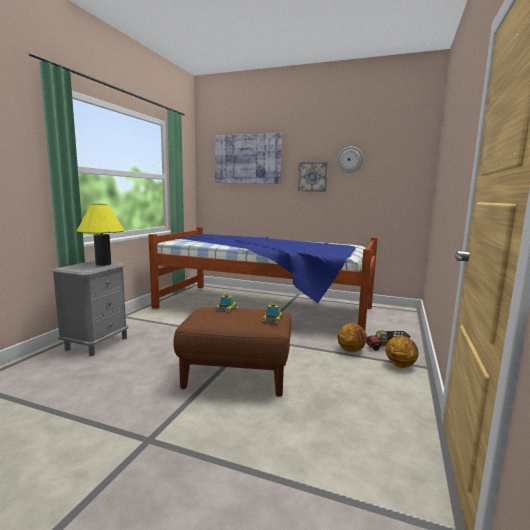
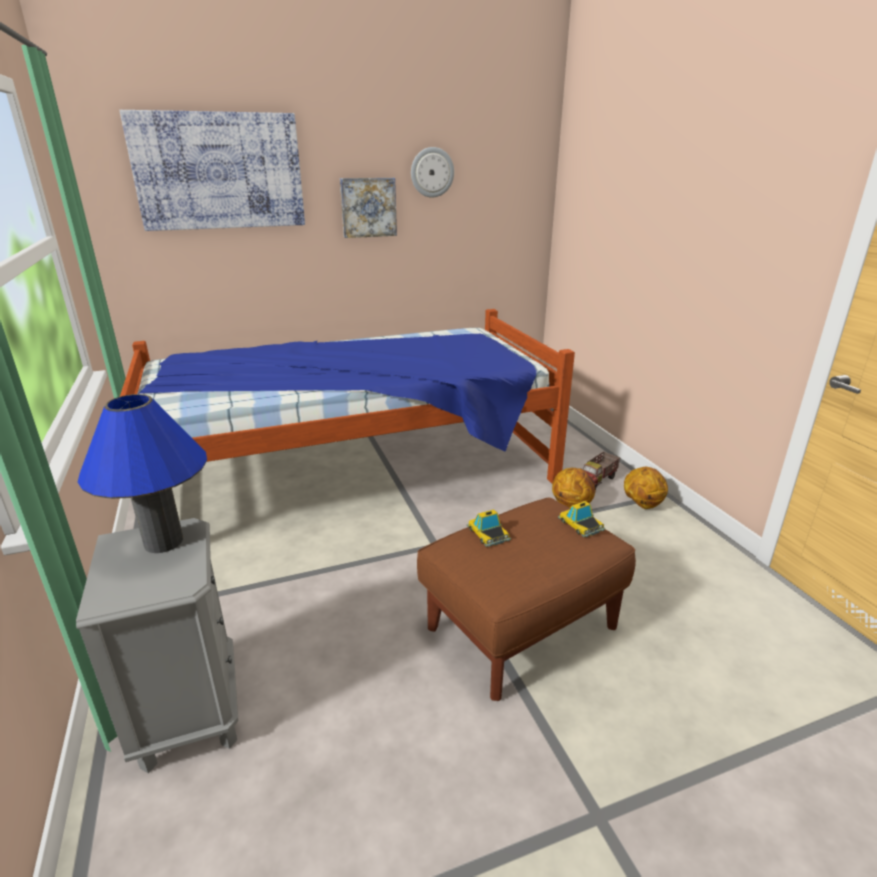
camera: 40 degrees left, 15 degrees up
(103, 264) = (163, 542): yellow table lamp -> blue table lamp

